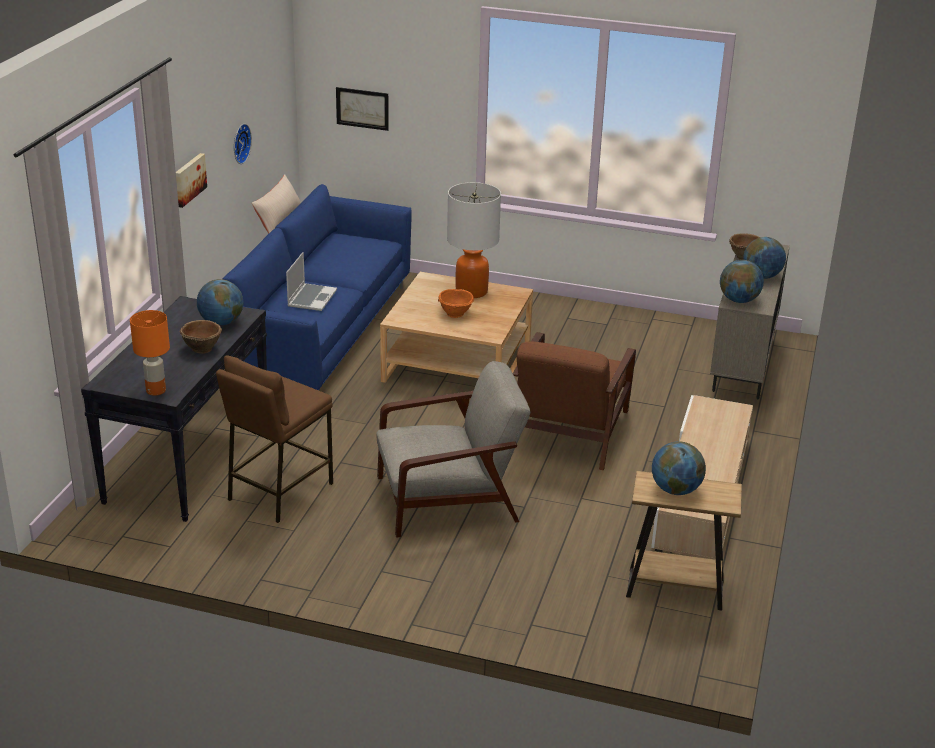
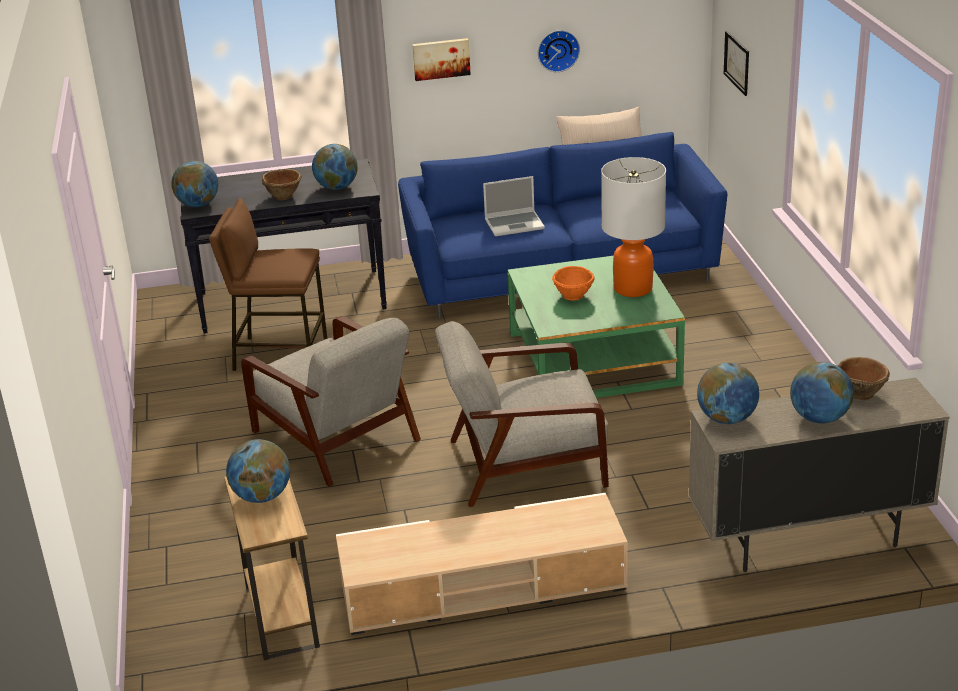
camera: 65 degrees right, 0 degrees up
(156, 391) = (198, 205): orange table lamp -> globe
(457, 362) = (593, 358): beige coffee table -> green coffee table
(568, 432) = (524, 463): brown armchair -> grey armchair

